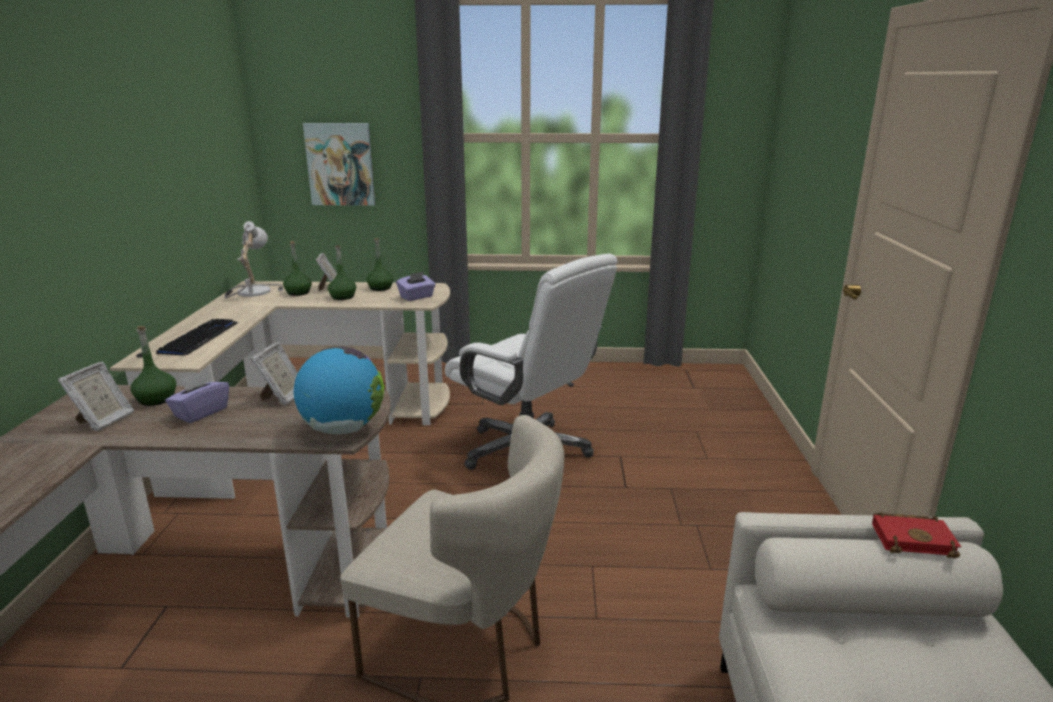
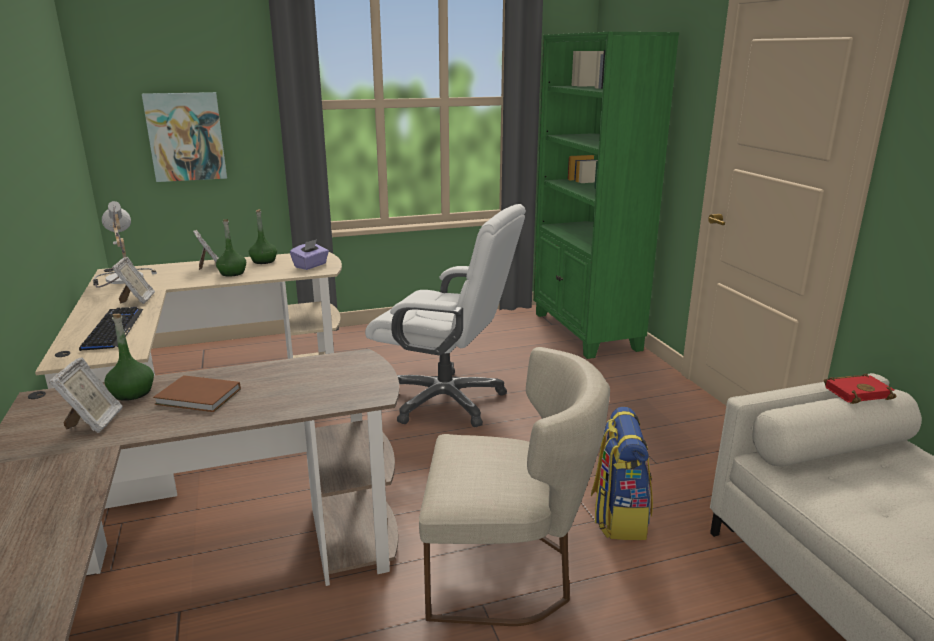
camera: 20 degrees left, 0 degrees up
(201, 413) = (199, 397): purple tissue box -> brown book
(283, 397) = (273, 370): picture frame -> picture frame (137, 300)
(298, 293) = (178, 274): green bottle -> none
(343, 429) = (366, 388): globe -> none
(625, 619) = (618, 516): none -> backpack
(726, 402) = (585, 332): none -> green bookcase

